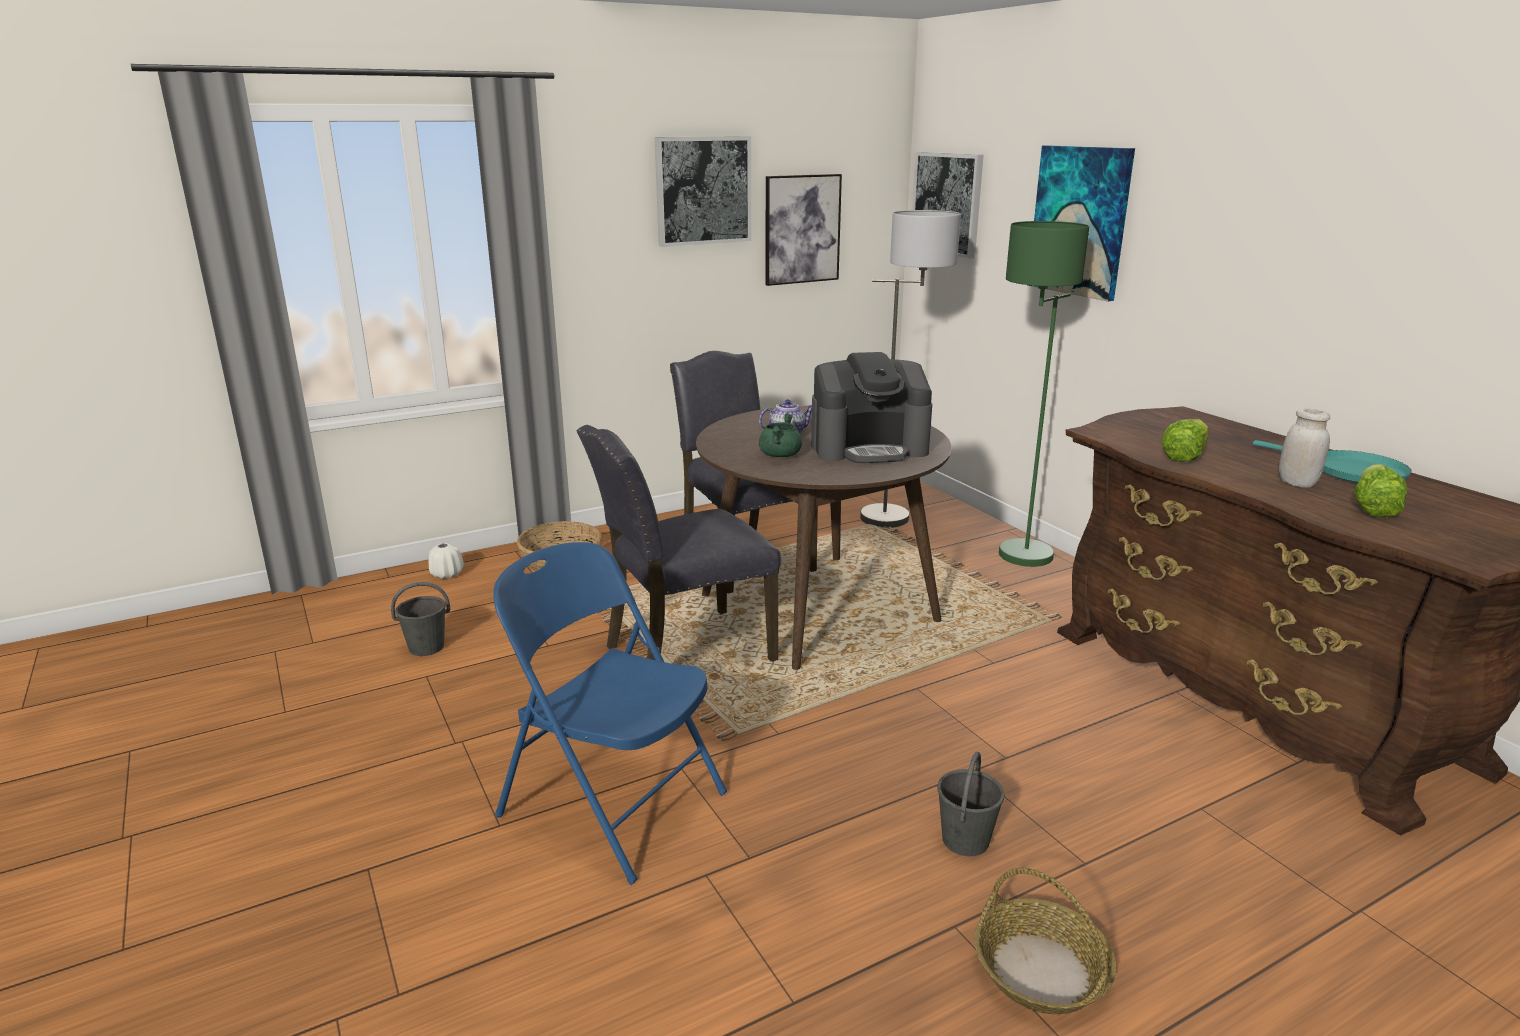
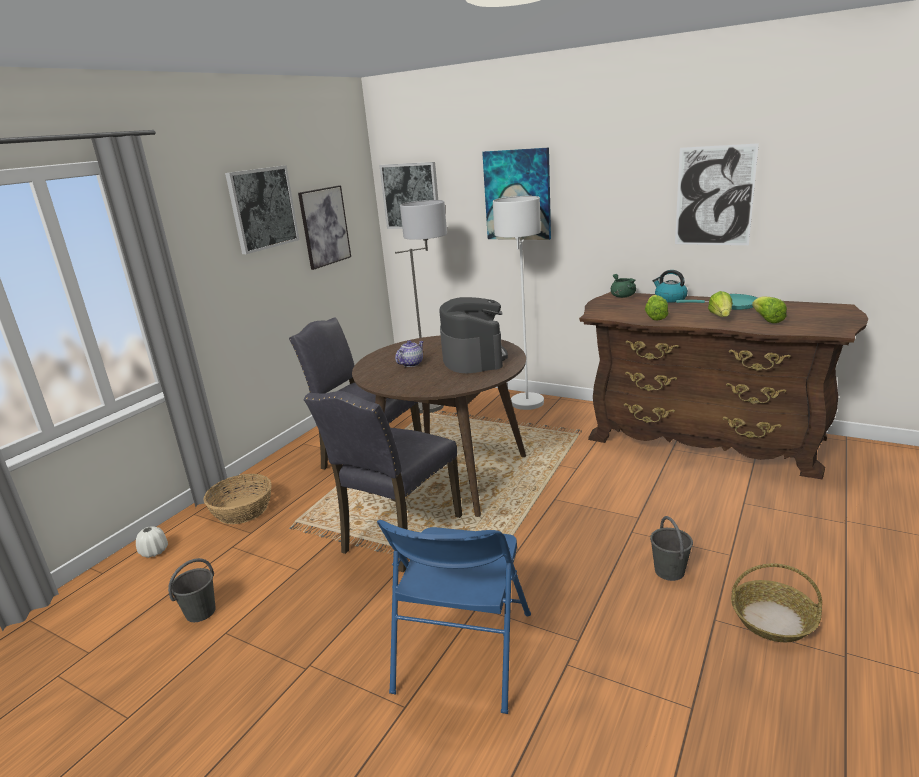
camera: 30 degrees left, 0 degrees up
(613, 803) = (463, 651): blue chair -> blue chair turned 75 degrees counterclockwise
(779, 454) = (428, 378): green cooking pot -> green cooking pot (622, 296)
(869, 448) = (473, 358): coffee machine -> coffee machine turned 60 degrees counterclockwise
(1016, 560) = (525, 407): green floor lamp -> white floor lamp
(1259, 438) = (669, 299): none -> kettle
(1297, 483) = (720, 316): white jar -> lettuce
(1381, 268) = (714, 196): none -> picture

